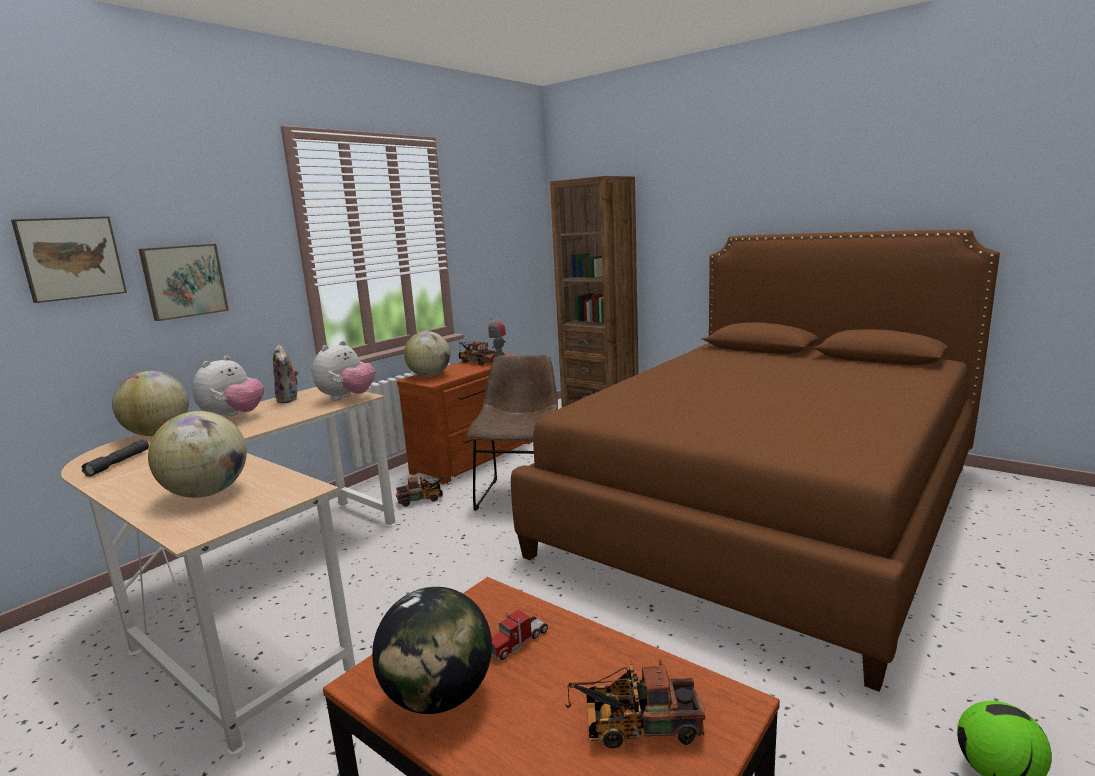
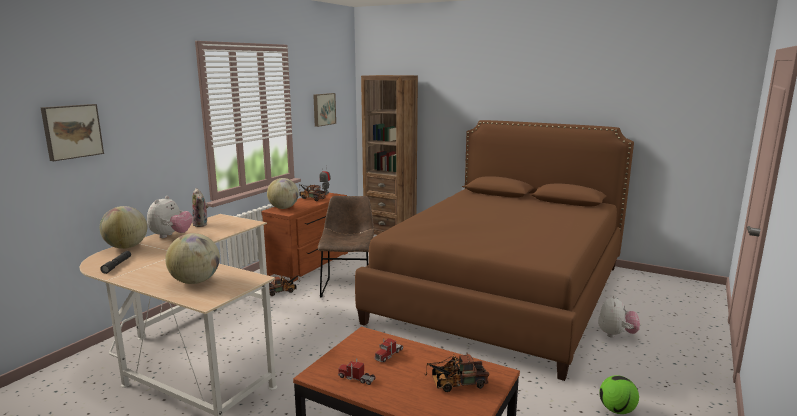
camera: 10 degrees left, 0 degrees up
(184, 281) = (135, 145): picture -> picture (323, 109)
(347, 398) = (242, 224): plush toy -> plush toy (616, 334)
(438, 697) = (356, 378): globe -> toy truck

